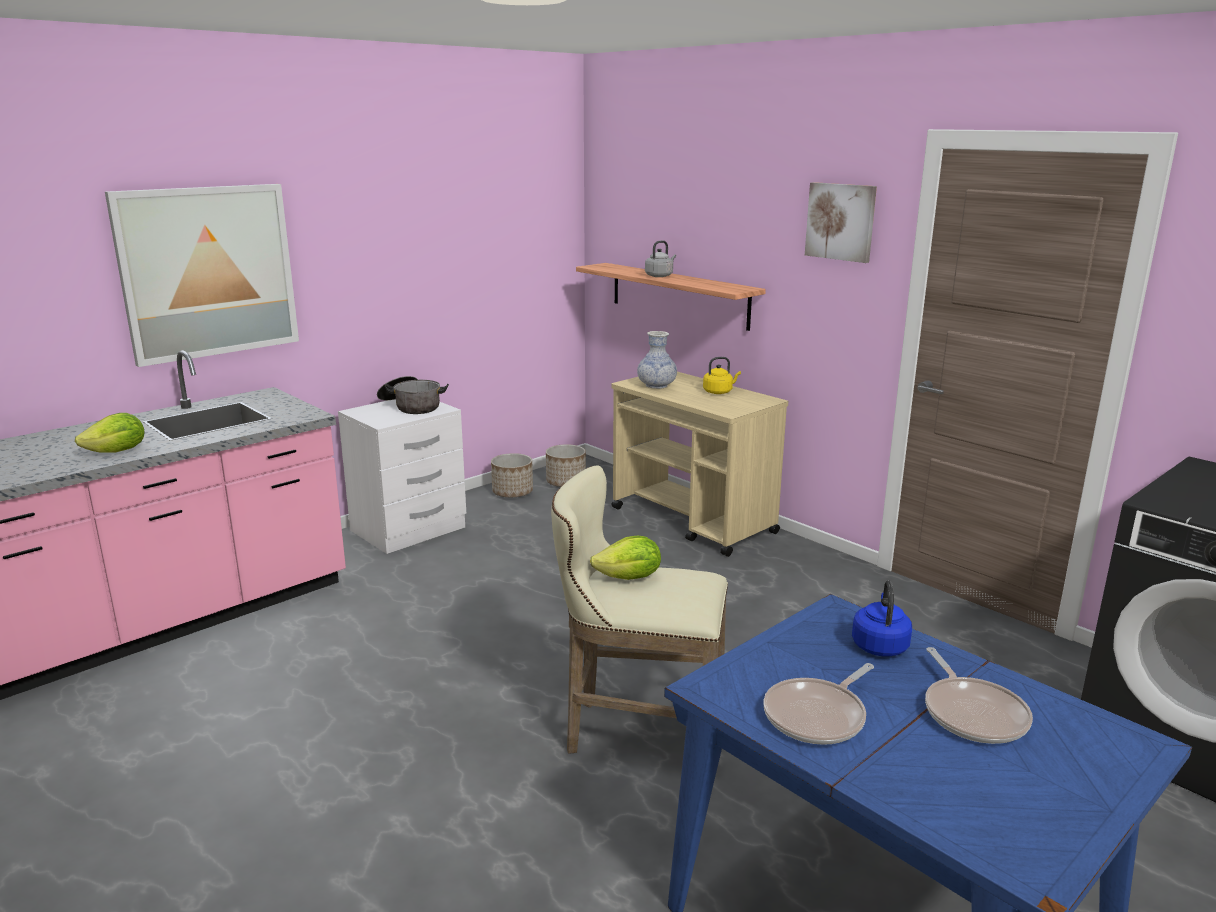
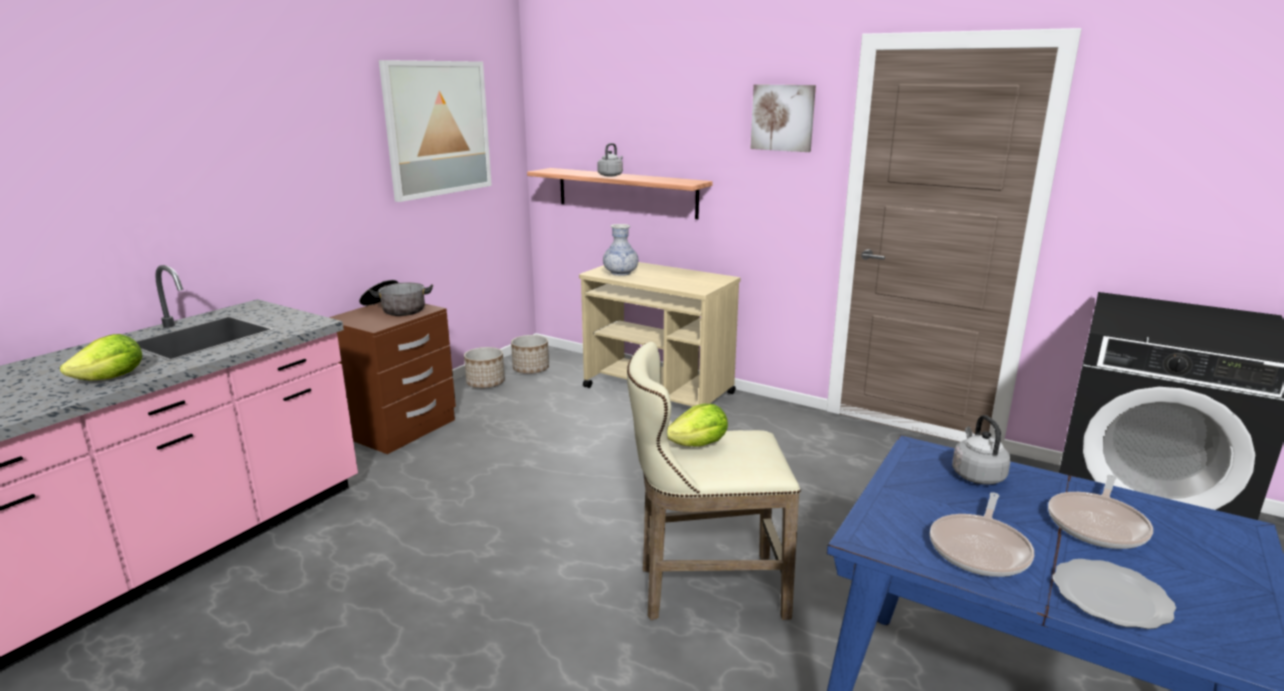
camera: 15 degrees left, 0 degrees up
(208, 272) = (180, 182): picture -> picture (438, 128)
(409, 530) = (400, 428): white nightstand -> brown nightstand
(719, 392) = (678, 274): yellow kettle -> none
(879, 645) = (976, 475): blue kettle -> grey kettle
(919, 783) = (1112, 597): none -> plate
(972, 713) = (1098, 524): frying pan -> frying pan turned 60 degrees clockwise

